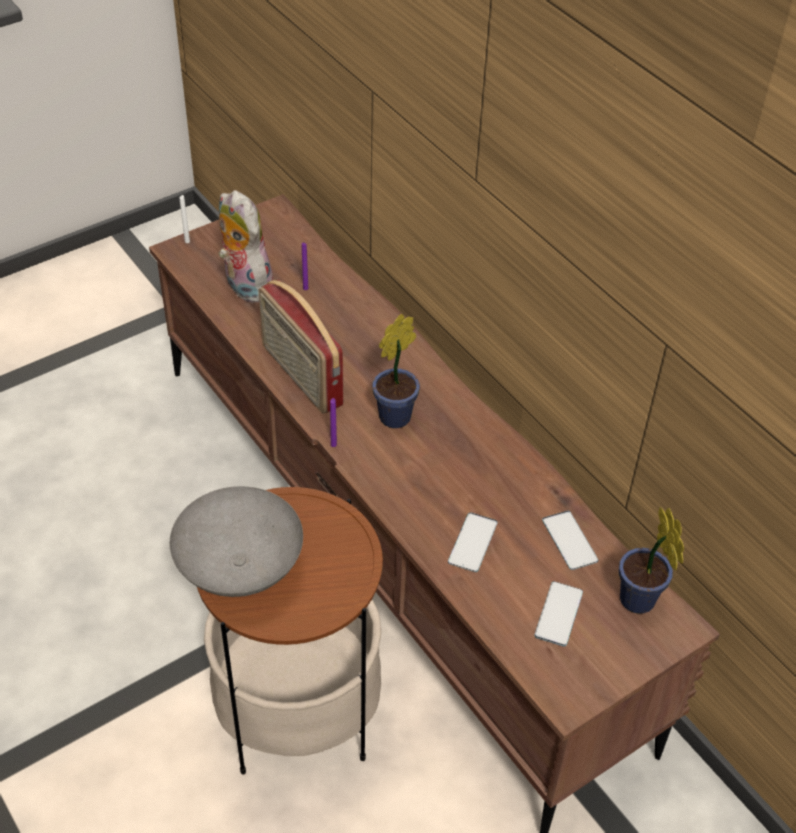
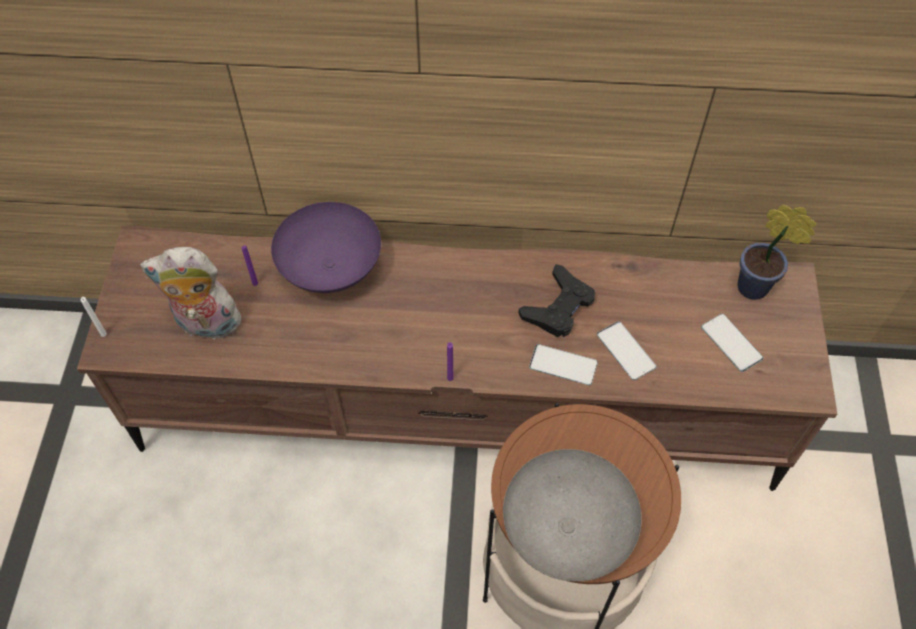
camera: 50 degrees left, 10 degrees up
(300, 376) = (353, 352): radio -> none
(360, 320) = (330, 270): none -> purple bowl
(398, 414) = (457, 313): potted plant -> none
(470, 474) = (558, 307): none -> black game controller
(569, 540) = (670, 289): phone -> phone (563, 365)

